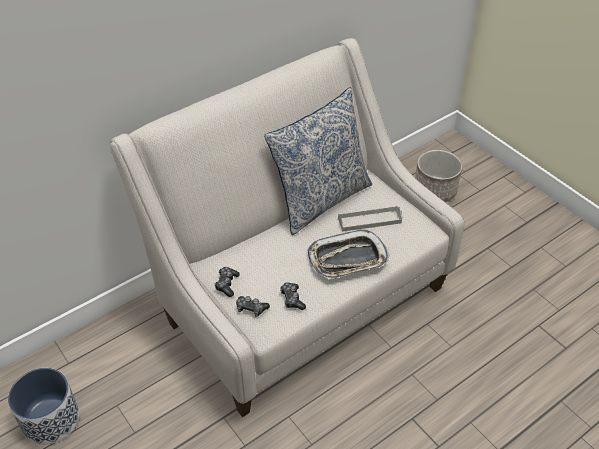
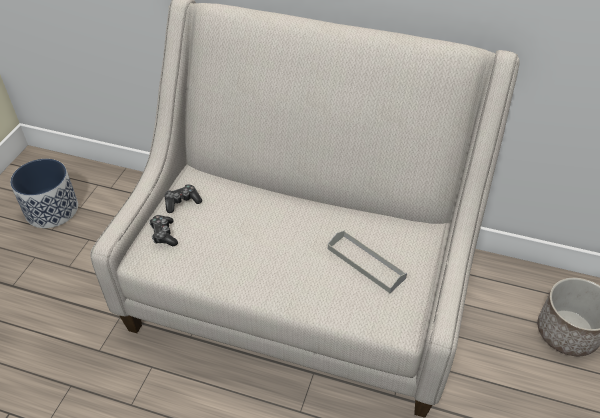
camera: 55 degrees right, 0 degrees up
(292, 299) = (198, 258): game controller -> none
(320, 199) = (357, 208): pillow -> none
(347, 259) = (290, 273): tray -> none

